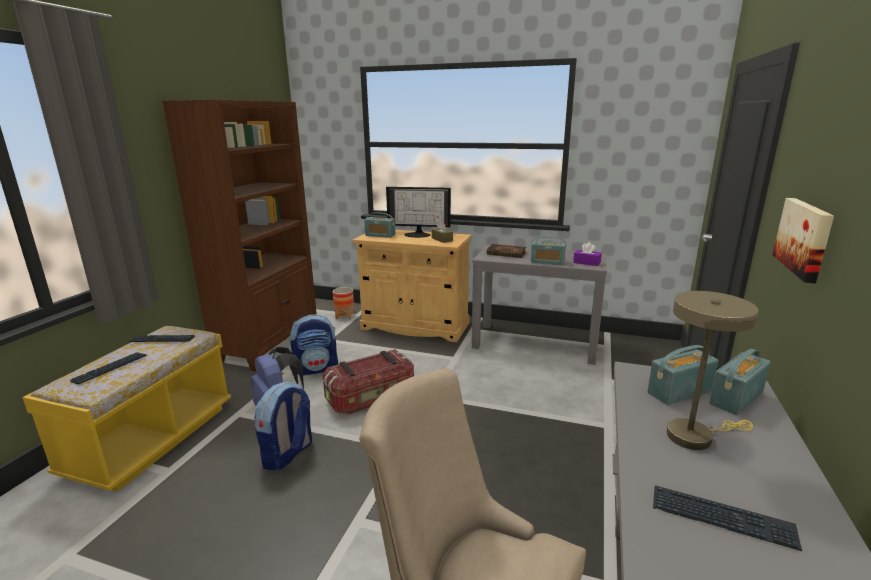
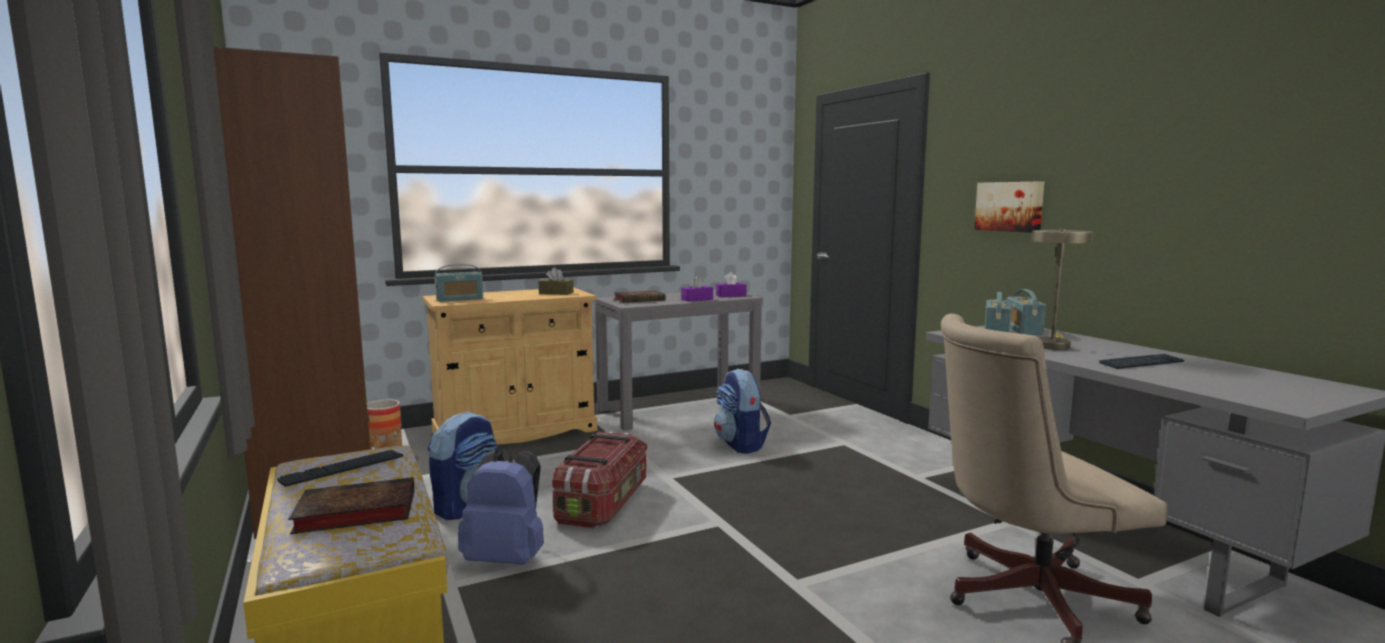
camera: 45 degrees left, 10 degrees down
(110, 368) = (353, 513): keyboard -> book
(288, 454) = (612, 582): backpack -> backpack (741, 445)
(418, 234) = (508, 293): monitor -> none
(547, 262) = (697, 299): radio -> purple tissue box

